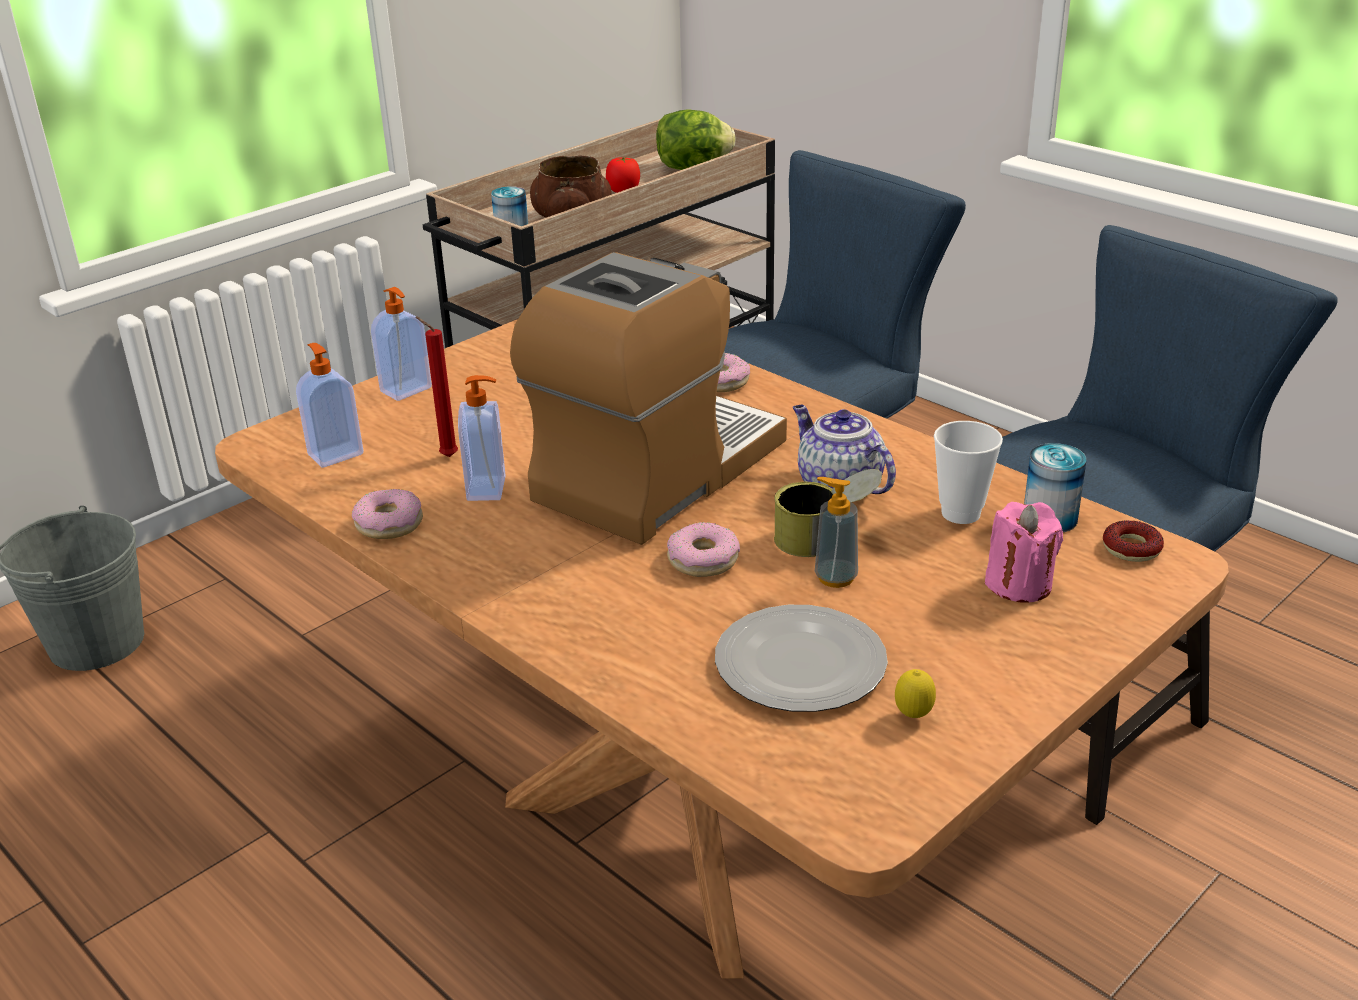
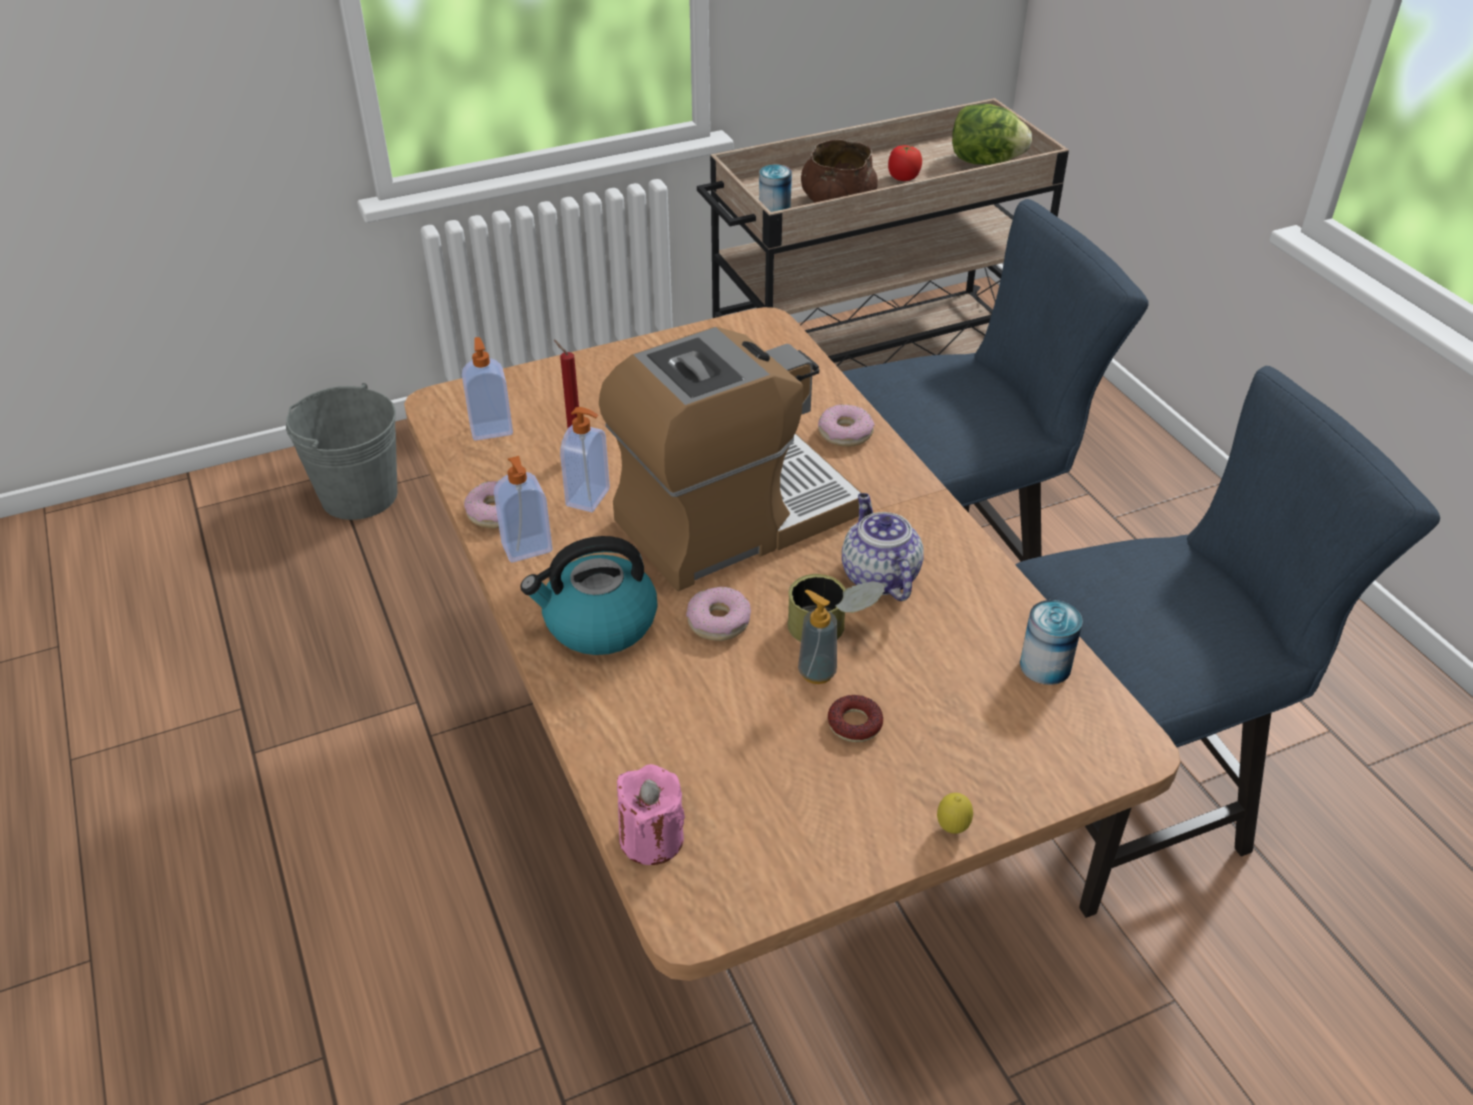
camera: 20 degrees right, 10 degrees up
(407, 390) = (581, 376): soap dispenser -> soap dispenser (527, 549)
(574, 593) = (598, 624): none -> kettle
(798, 663) = (734, 748): plate -> none
(913, 716) = (794, 831): lemon -> lemon (952, 829)
(961, 513) = (968, 637): cup -> none
(1019, 584) = (970, 728): pink candle -> pink candle (651, 839)
(1131, 548) = (1099, 720): donut -> donut (854, 724)

